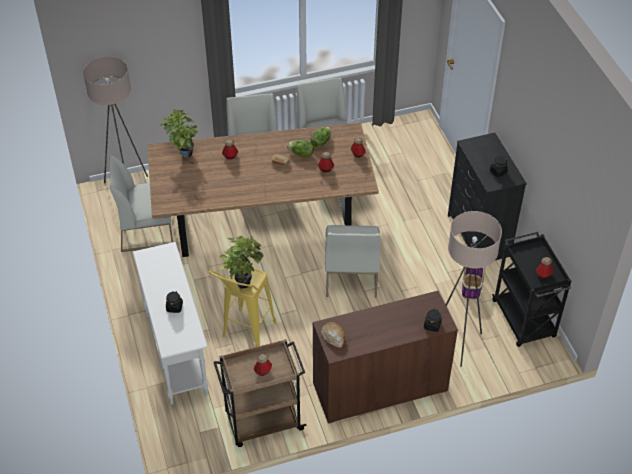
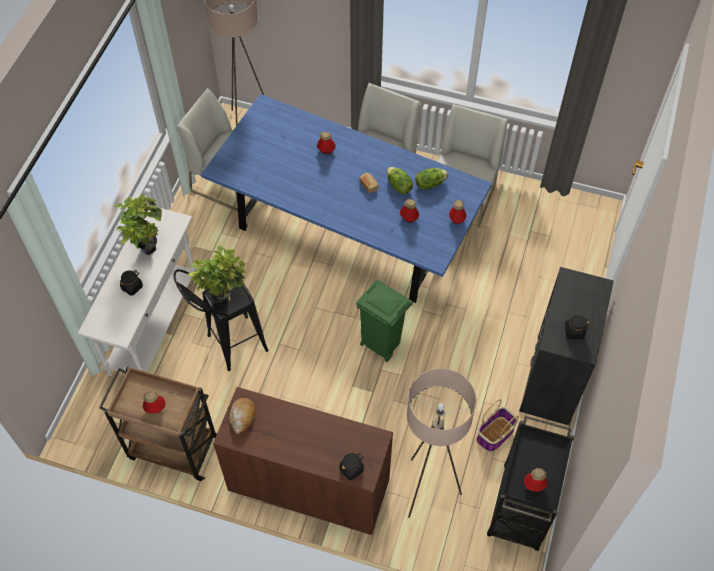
camera: 35 degrees right, 10 degrees up
(183, 153) = (285, 122): potted plant -> potted plant (146, 246)
(245, 336) = (229, 347): yellow stool -> black stool
(263, 218) = (346, 230): brown dining table -> blue dining table
(350, 276) = (380, 345): white chair -> green trash can

